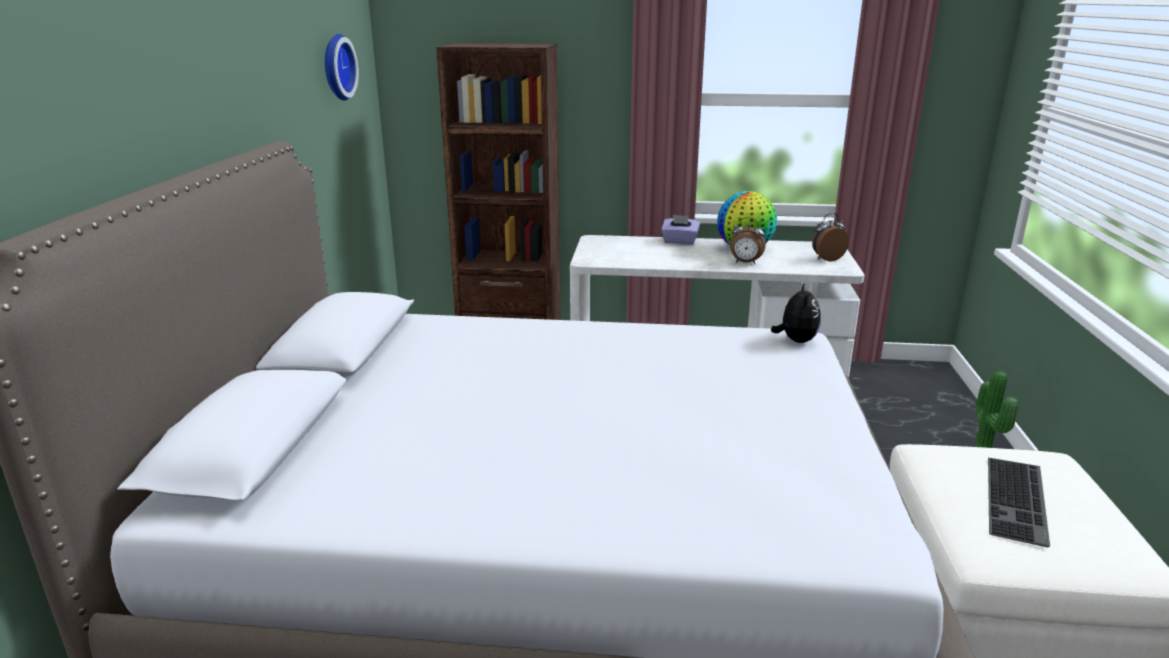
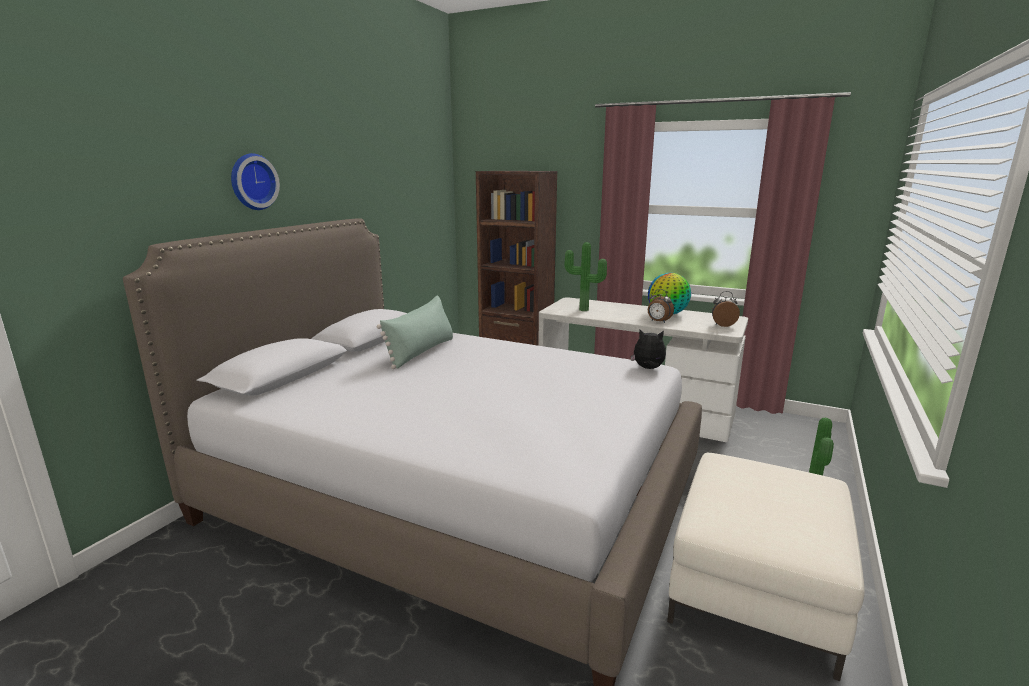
camera: 20 degrees right, 5 degrees down
(336, 67) = (417, 182): wall clock -> wall clock (252, 182)
(454, 360) = (421, 352): none -> green pillow
(631, 255) = (583, 310): none -> potted plant
(679, 241) = (626, 306): purple tissue box -> none
(795, 340) = (648, 369): plush toy -> plush toy turned 105 degrees counterclockwise
(1019, 501) = (764, 499): keyboard -> none

